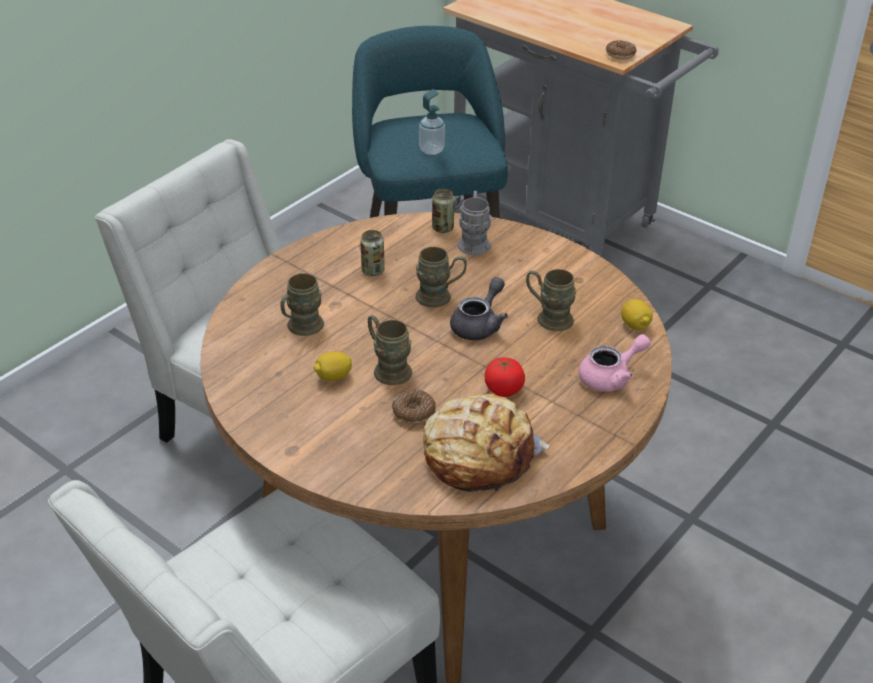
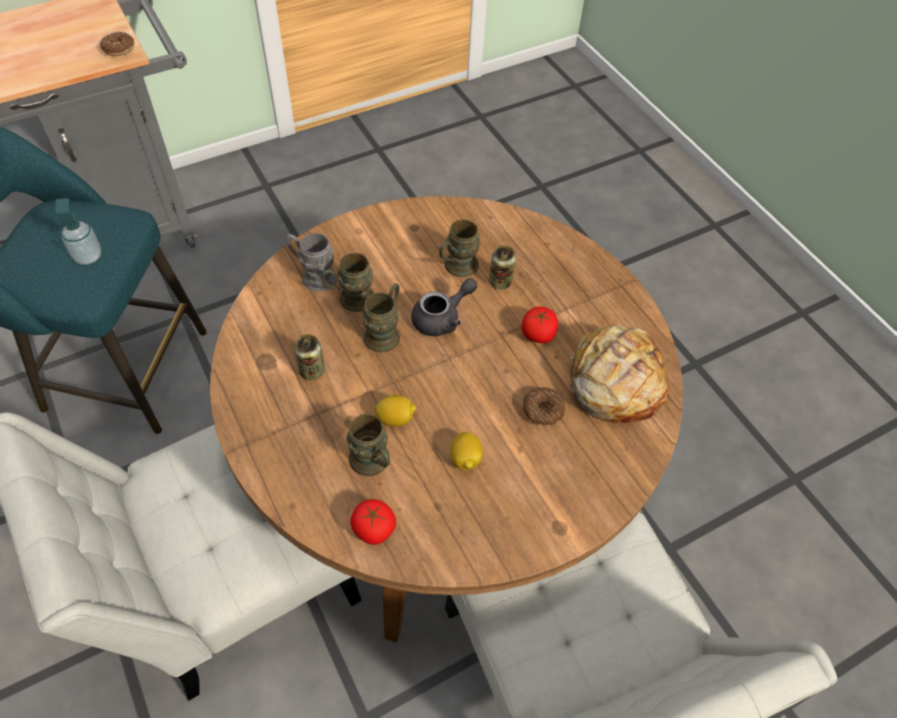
camera: 70 degrees left, 15 degrees up
(241, 344) = (373, 529): none -> tomato
(387, 368) = (472, 410): brown mug -> brown mug (350, 299)
(442, 228) = (276, 291): can -> can (500, 282)
(479, 325) = (442, 318): grey teapot -> grey teapot turned 90 degrees clockwise
(611, 377) = (552, 259): pink teapot -> none
(635, 325) = (494, 218): lemon -> lemon (395, 418)

